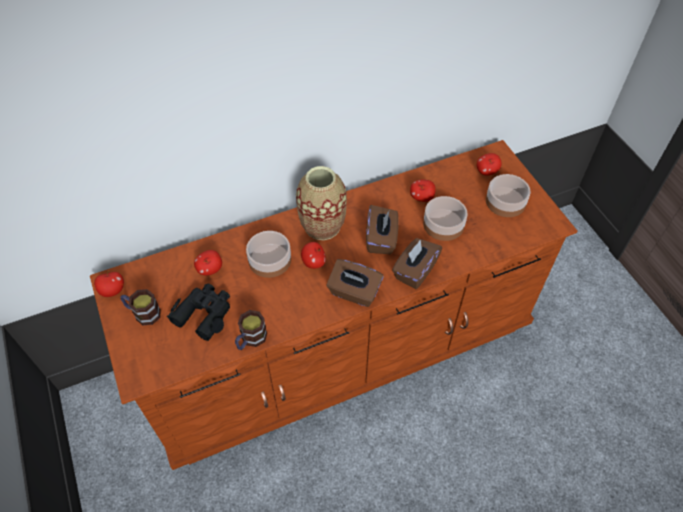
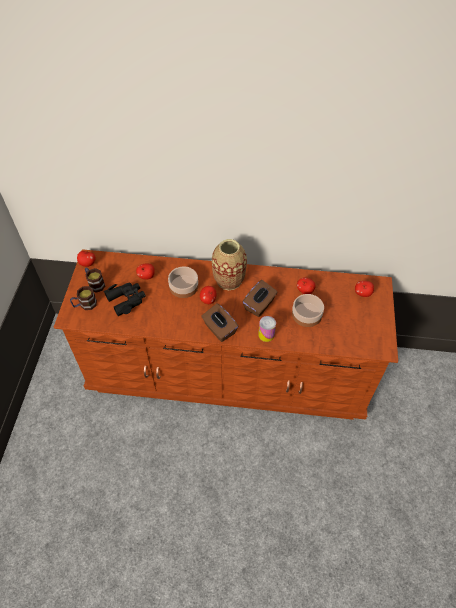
camera: 30 degrees right, 0 degrees up
(250, 340) = (141, 327): mug -> mug (85, 305)
(415, 271) = (266, 334): brown tissue box -> can
(505, 201) = (361, 318): bowl -> none

